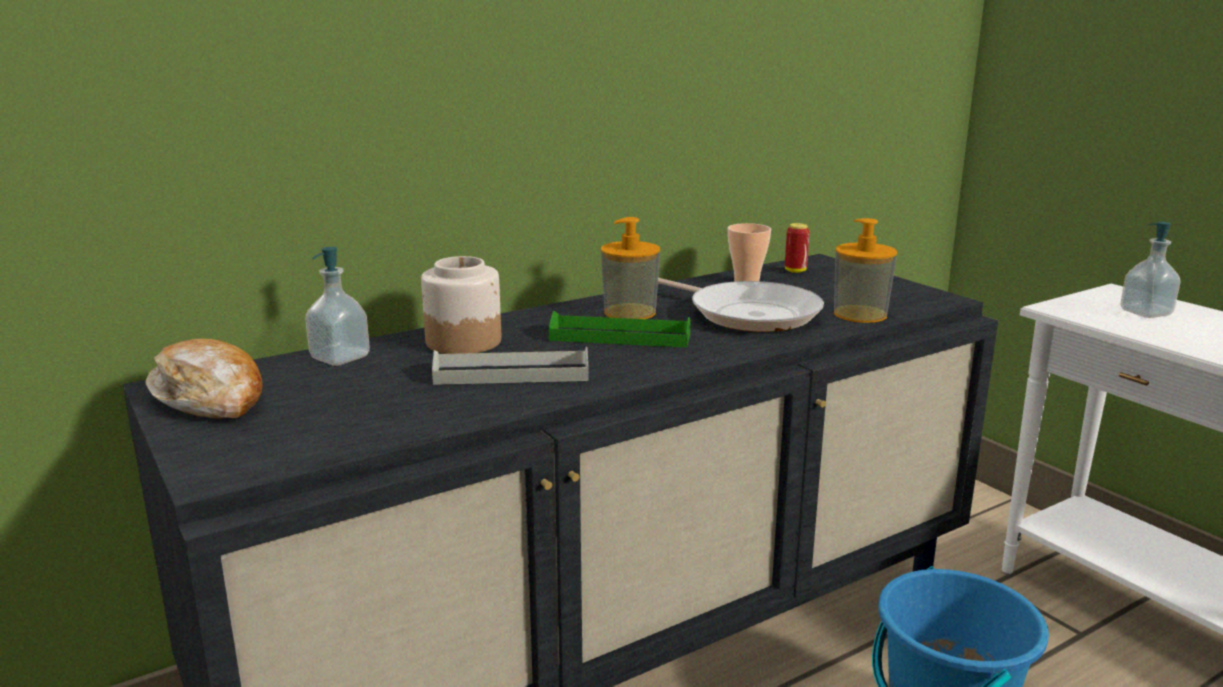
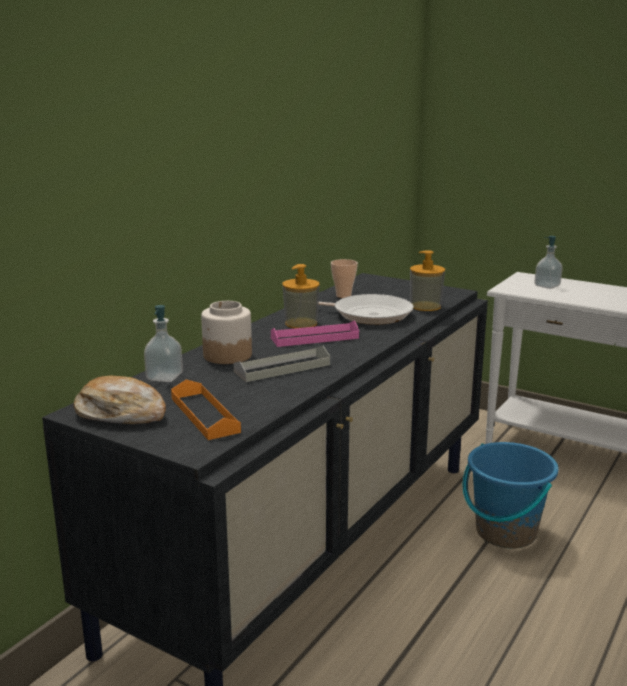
camera: 25 degrees left, 0 degrees up
(308, 422) = (204, 415): none -> orange tray
(620, 336) = (314, 338): green tray -> pink tray
(795, 271) = (362, 285): can -> none

